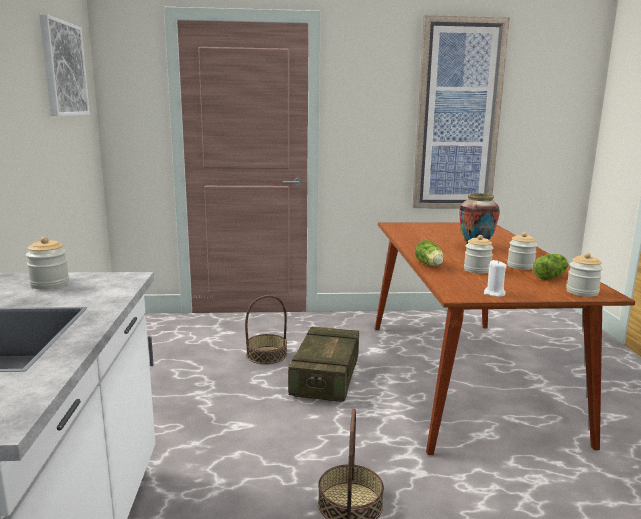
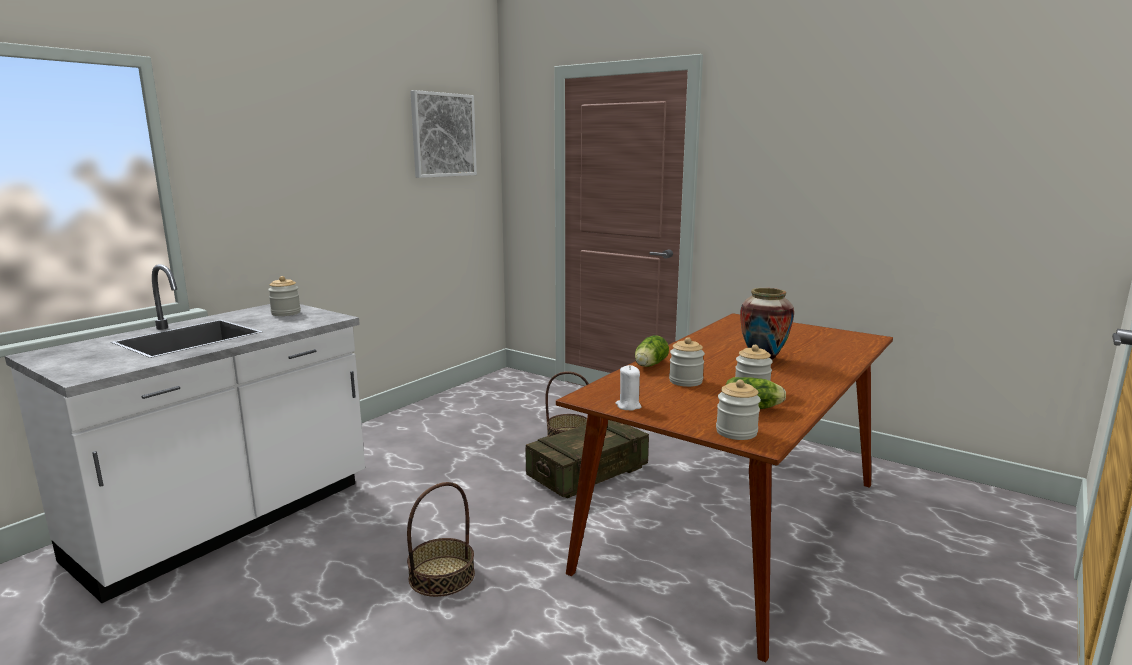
camera: 40 degrees right, 0 degrees up
(457, 116) = (876, 181): picture -> none

